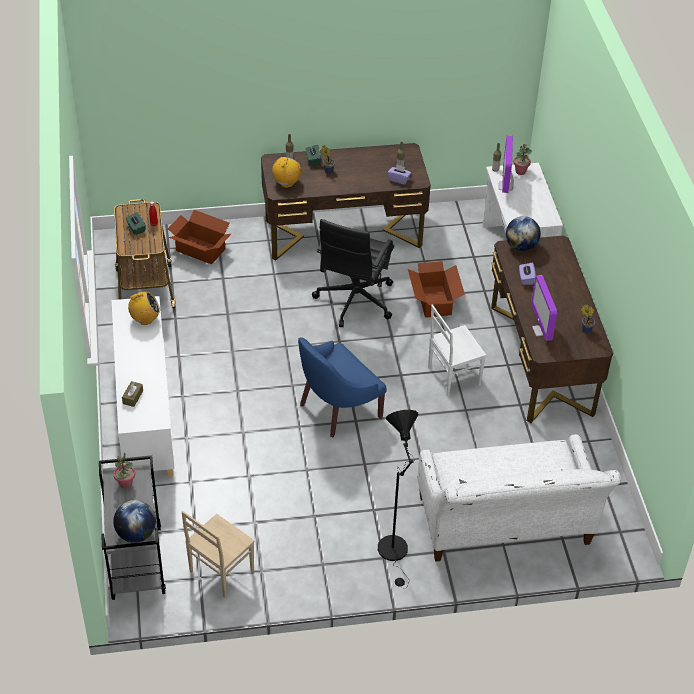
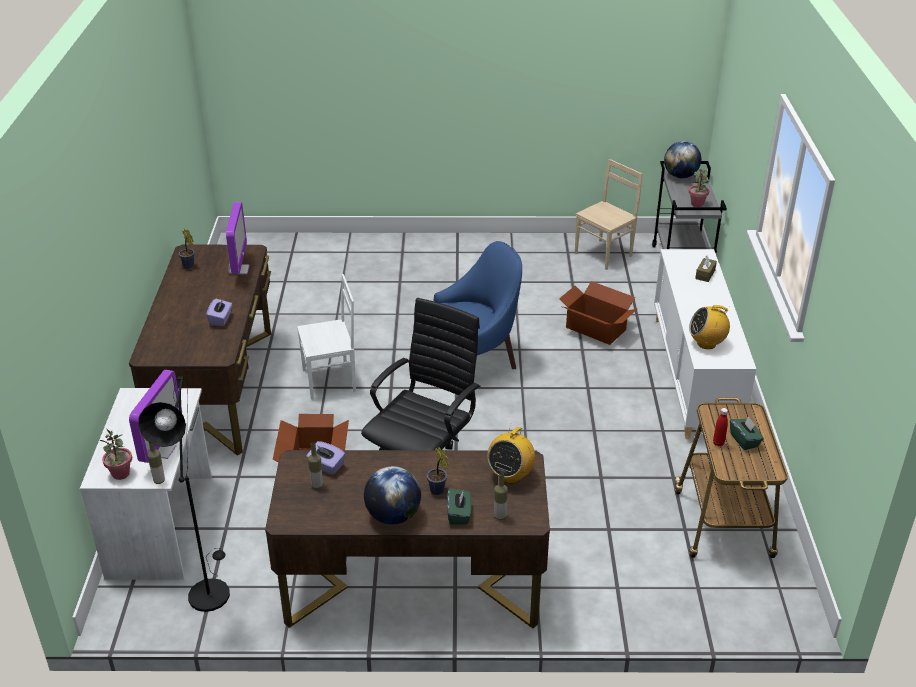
camera: 170 degrees left, 10 degrees down
(200, 250) = (645, 578): cardboard box -> cardboard box (595, 328)
(395, 553) = (446, 253): black floor lamp -> black floor lamp (209, 589)
(506, 528) = (338, 261): white sofa -> none
(521, 246) = (201, 356): globe -> globe (393, 516)

